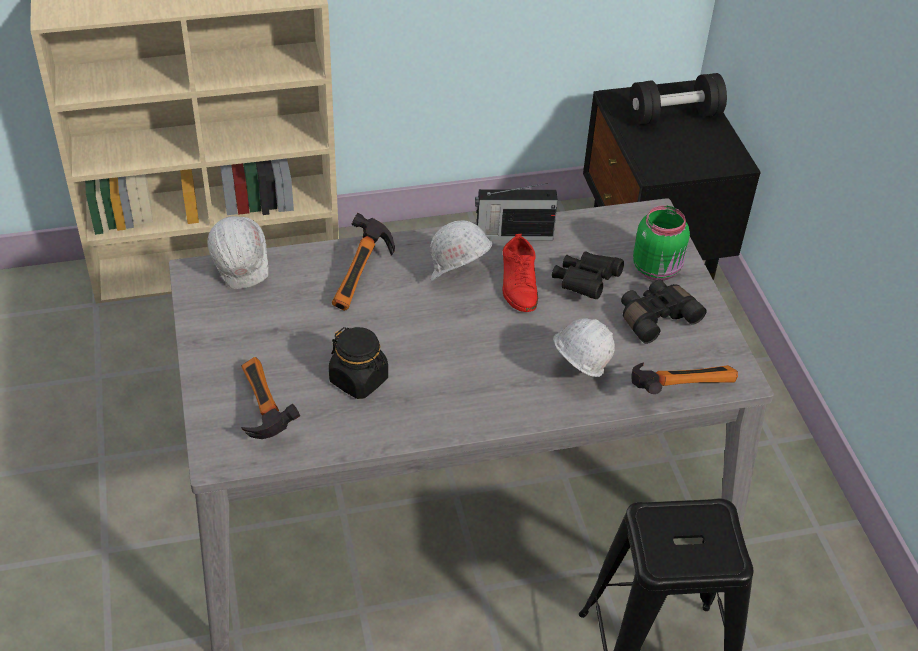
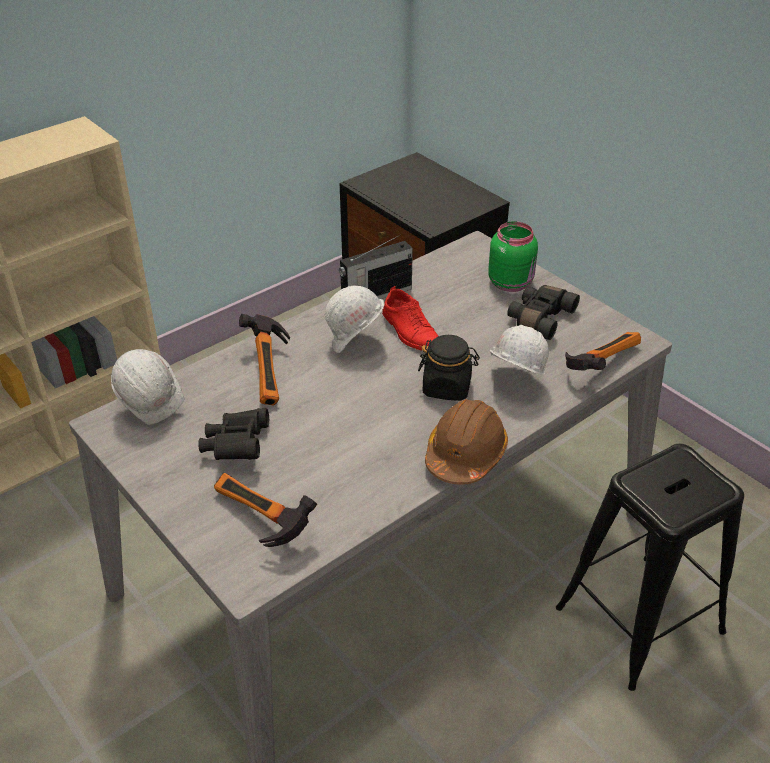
camera: 25 degrees left, 5 degrees down
(359, 380) = (331, 458): black jar -> black jar (447, 387)
(478, 424) = (465, 454): none -> brown hard hat
(585, 283) = (464, 312): black binoculars -> black binoculars (236, 446)
(674, 116) = (415, 182): black dumbbell -> none

